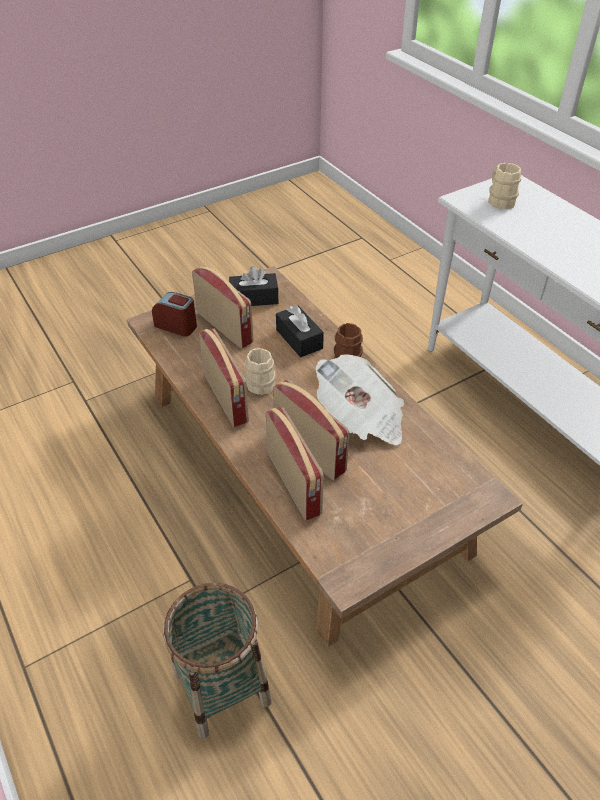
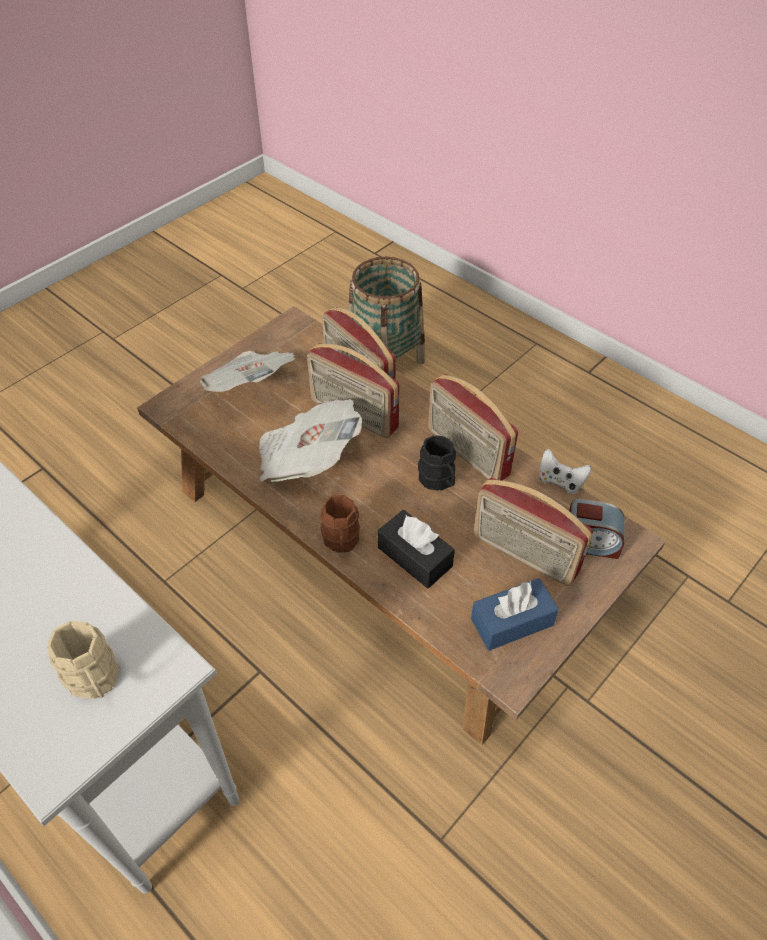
camera: 165 degrees right, 5 degrees up
(168, 364) = (560, 481): none -> white game controller
(254, 298) = (512, 622): black tissue box -> blue tissue box
(259, 382) = (438, 481): beige mug -> black mug
(406, 500) = (249, 388): none -> newspaper

